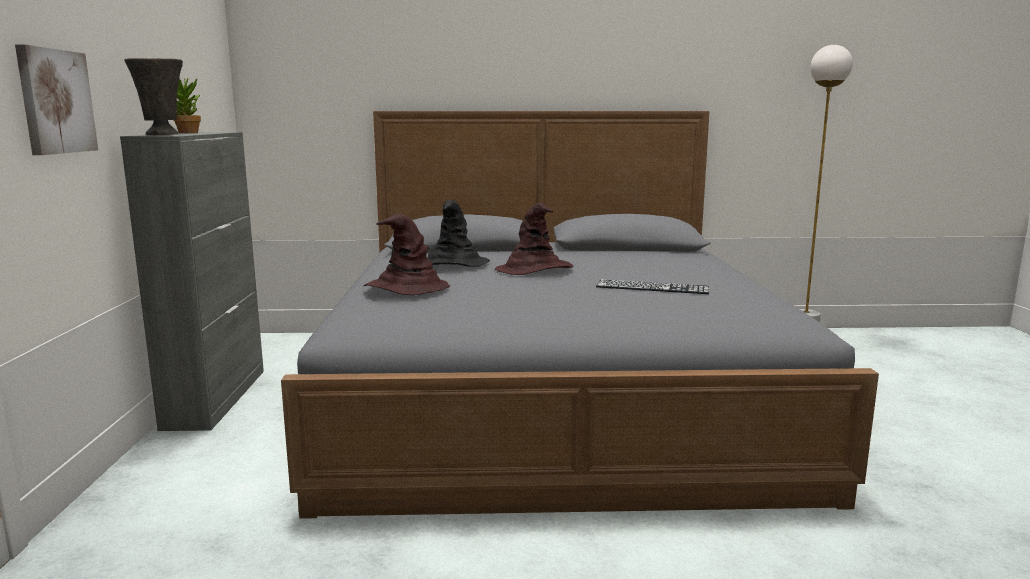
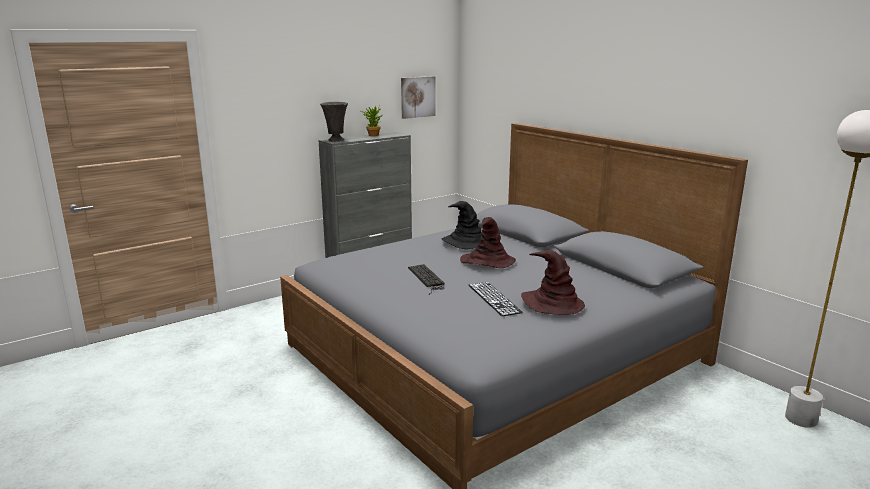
camera: 55 degrees right, 5 degrees up
(55, 101) = (275, 127): picture -> picture (417, 97)
(405, 288) = (394, 250): brown hat -> brown hat (552, 303)
(541, 295) = (427, 278): none -> keyboard

